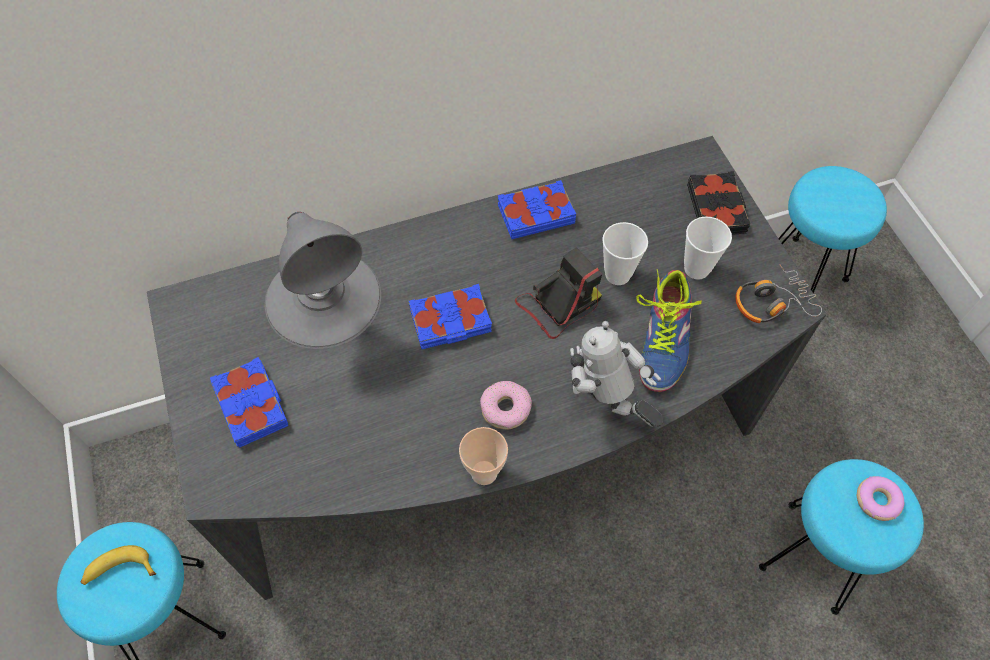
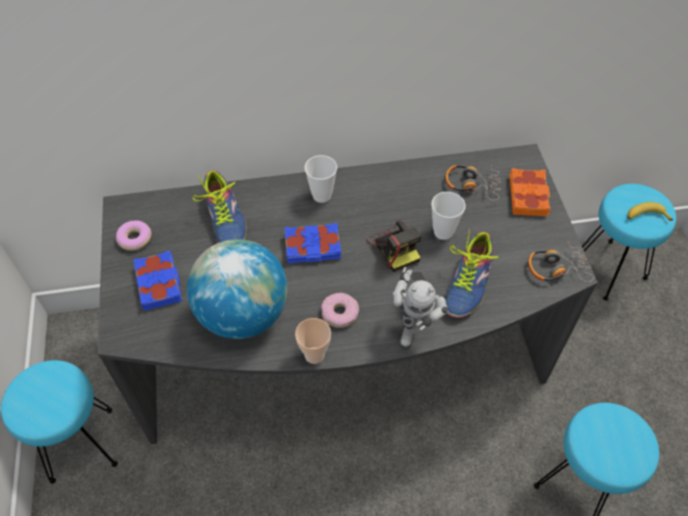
camera: 10 degrees right, 5 degrees down
(119, 571) = (47, 392): banana -> banana (645, 216)
(323, 298) = (225, 218): grey table lamp -> shoe
(376, 431) = (243, 314): none -> globe
(535, 214) = (391, 181): blue book -> none
(558, 305) = (394, 247): camera -> camera turned 90 degrees clockwise
(606, 408) = (414, 324): toy robot -> toy robot turned 135 degrees counterclockwise
(642, 203) = (472, 184): none -> headphones
(696, 269) = (504, 236): cup -> cup (321, 195)
(717, 209) = (528, 196): black book -> orange book
(877, 501) = (623, 436): donut -> donut (134, 239)

